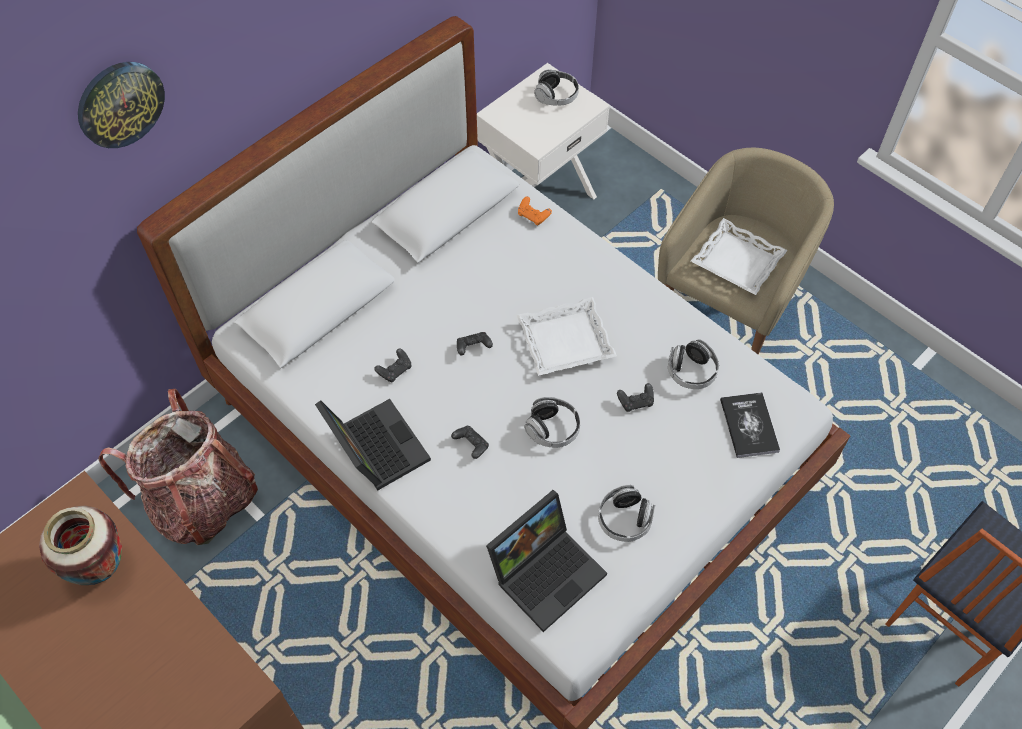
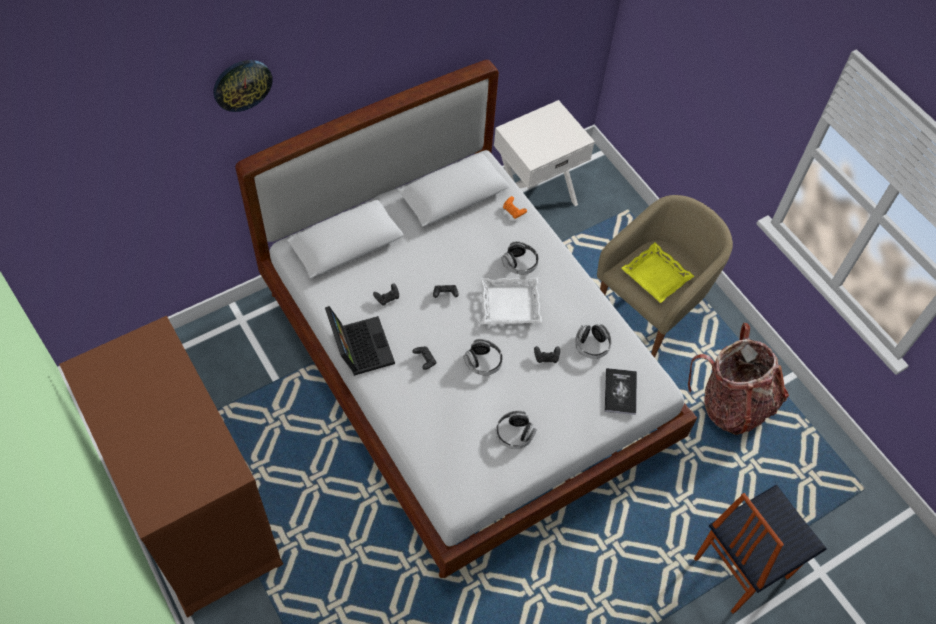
camera: 10 degrees right, 0 degrees up
(101, 569) = (163, 379): vase -> none
(202, 501) = (239, 359): backpack -> backpack (732, 404)
(547, 570) = (451, 454): laptop -> none
(556, 96) = (557, 126): headphones -> headphones (520, 263)
(736, 262) = (655, 276): white tray -> yellow tray

